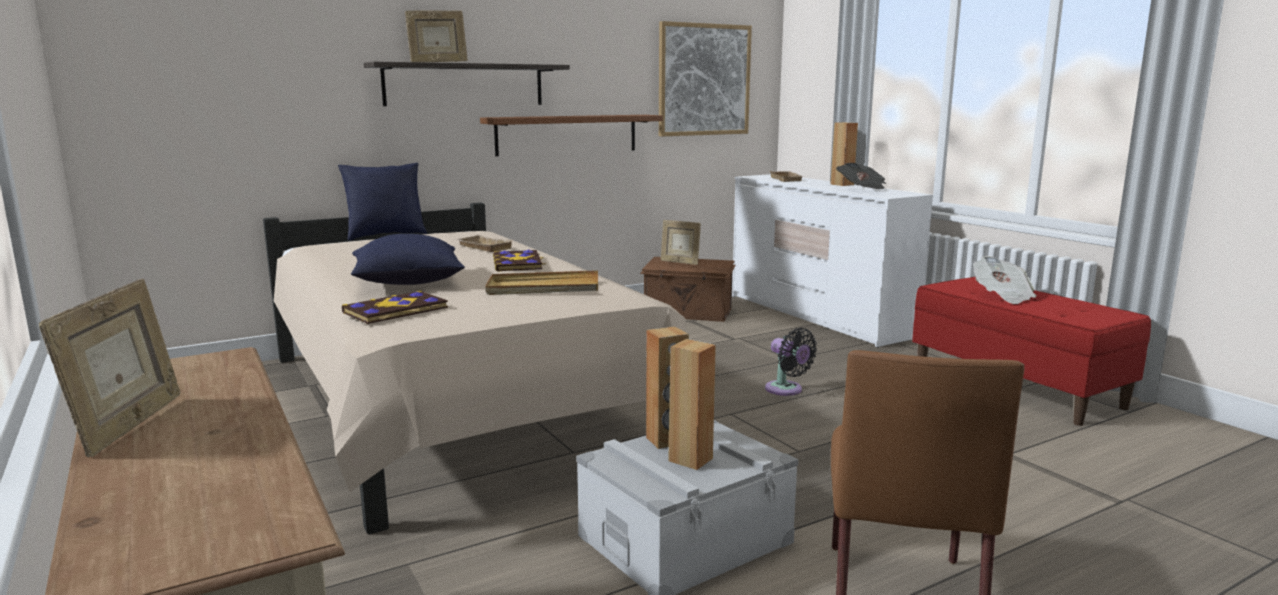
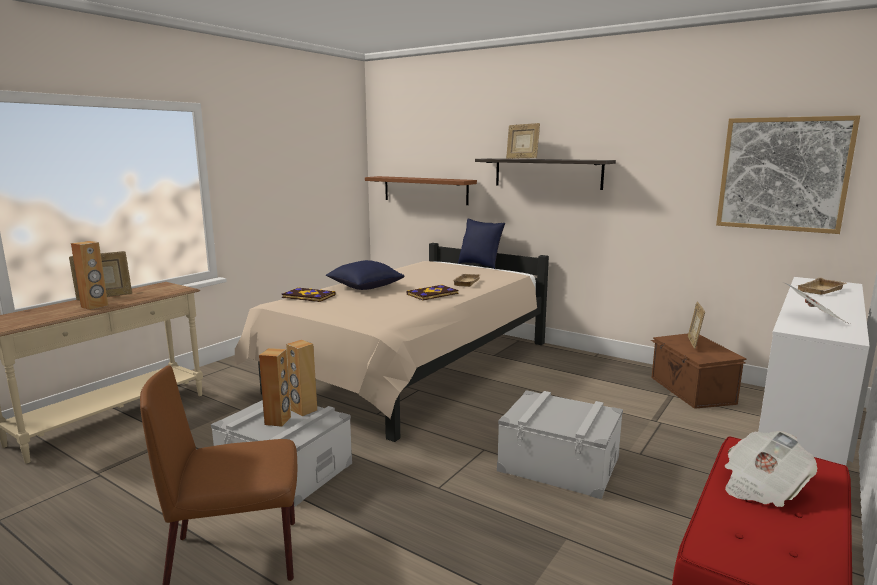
camera: 65 degrees right, 0 degrees up
(543, 288) = (377, 308): beige tray -> none
(567, 134) = (623, 214): brown shelf -> brown shelf (425, 190)
(786, 390) = (559, 463): black fan -> grey storage box
(842, 184) = (843, 309): brown speaker -> brown speaker (94, 306)

